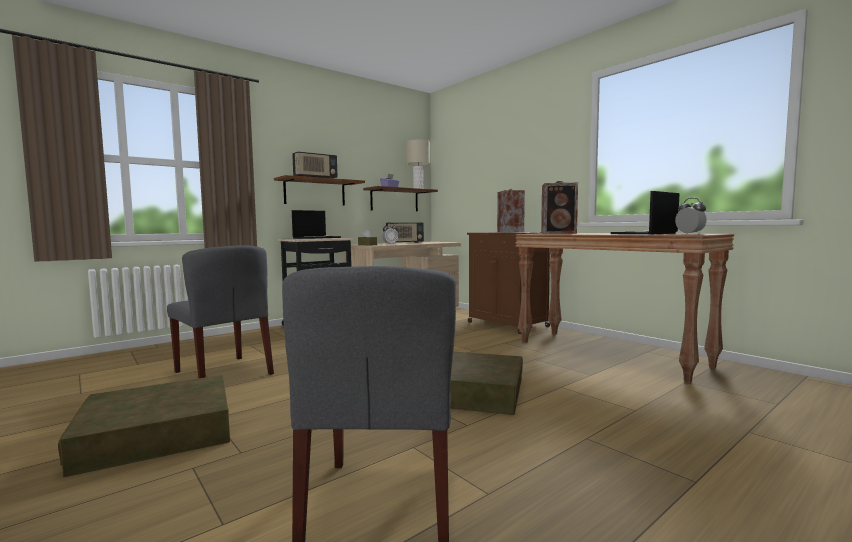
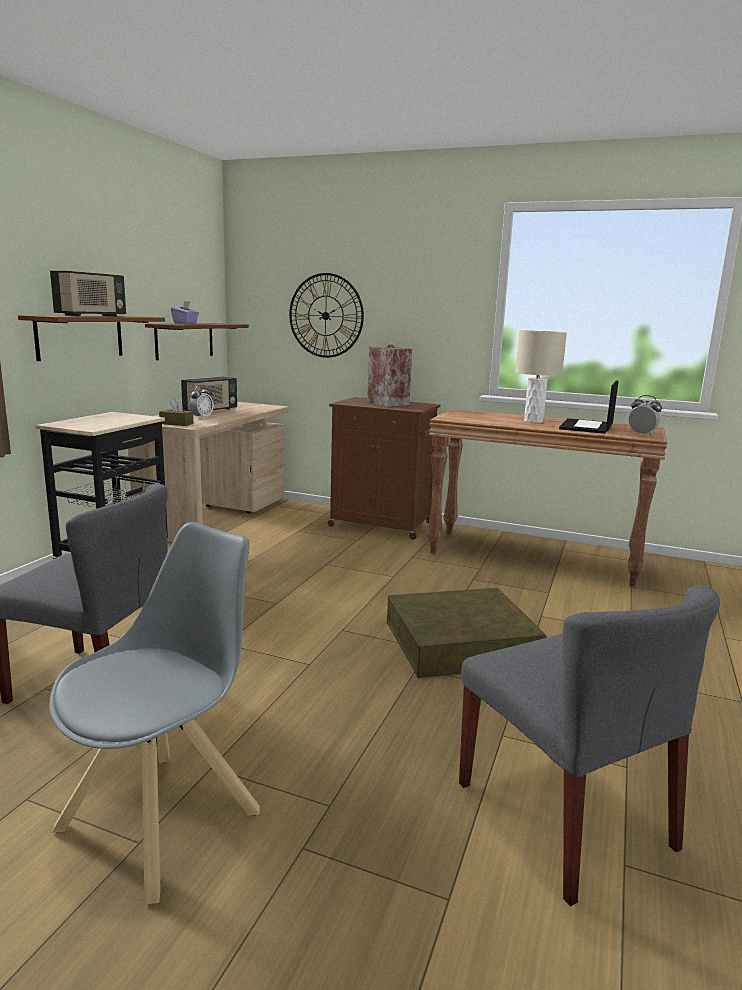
camera: 30 degrees left, 10 degrees up
(157, 433) = (165, 816): brown storage box -> grey chair
(317, 238) = (101, 419): laptop -> none
(418, 189) = (219, 323): beige table lamp -> beige table lamp (533, 421)
(482, 178) = (325, 315): none -> wall clock
(559, 233) = (481, 418): speaker -> none

